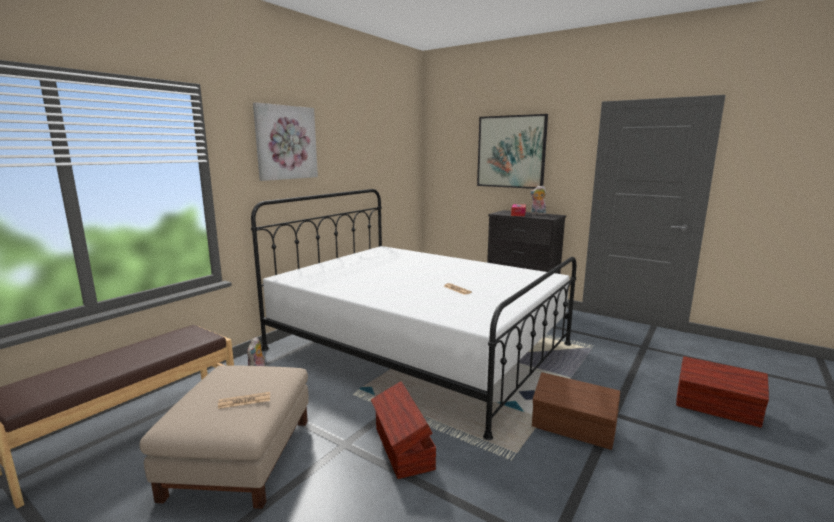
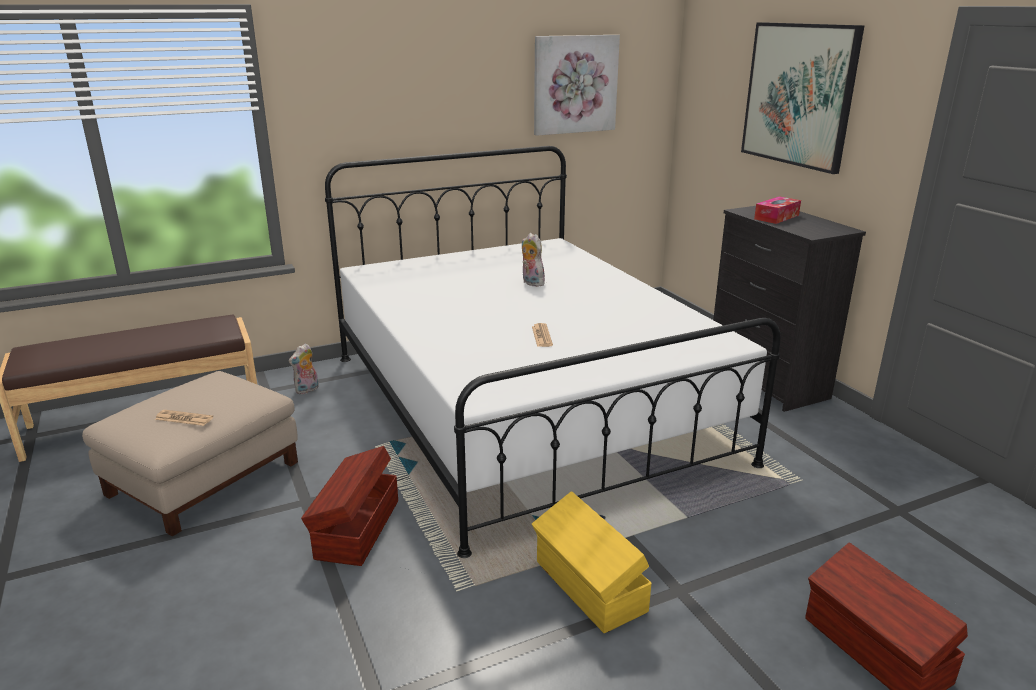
camera: 30 degrees right, 10 degrees up
(286, 142) = (387, 77): picture -> picture (574, 84)
(537, 214) = (814, 221): plush toy -> plush toy (531, 283)
(573, 429) = (589, 587): brown storage box -> yellow storage box

